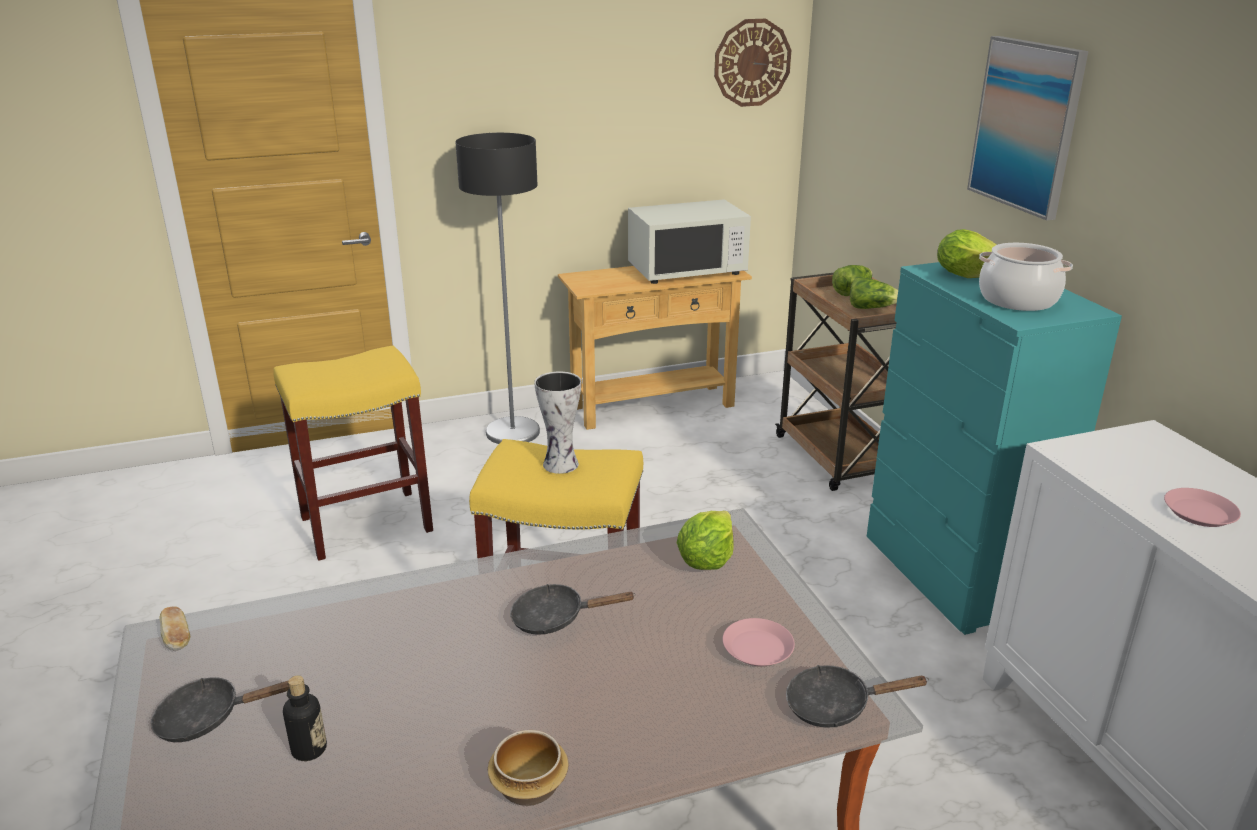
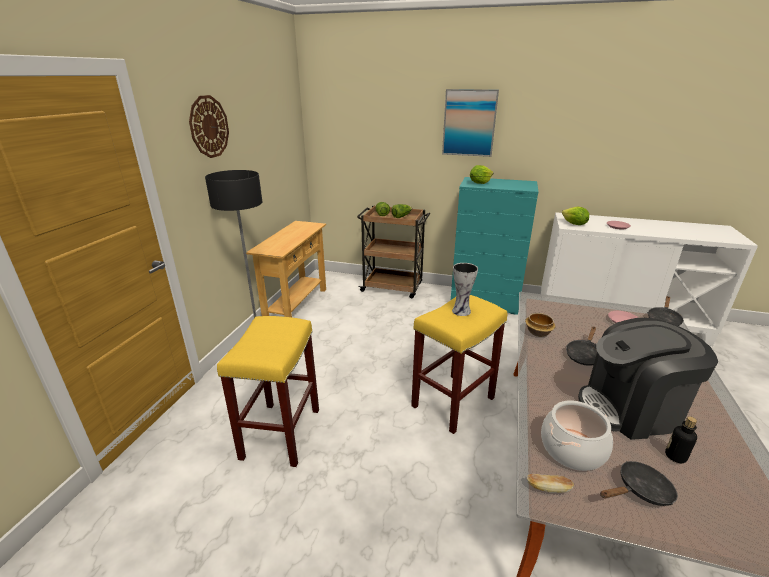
camera: 55 degrees left, 0 degrees up
(208, 718) = (640, 491): black frying pan -> black frying pan turned 135 degrees counterclockwise
(415, 690) = (630, 408): none -> coffee machine
(531, 787) = (709, 397): bowl -> bowl (538, 332)
(687, 270) = (297, 230): white microwave -> none
(706, 560) = (555, 310): lettuce -> lettuce (574, 224)
(752, 63) = (289, 119): wall clock -> wall clock (209, 127)
(1018, 300) = (511, 185): cooking pot -> cooking pot (572, 448)

